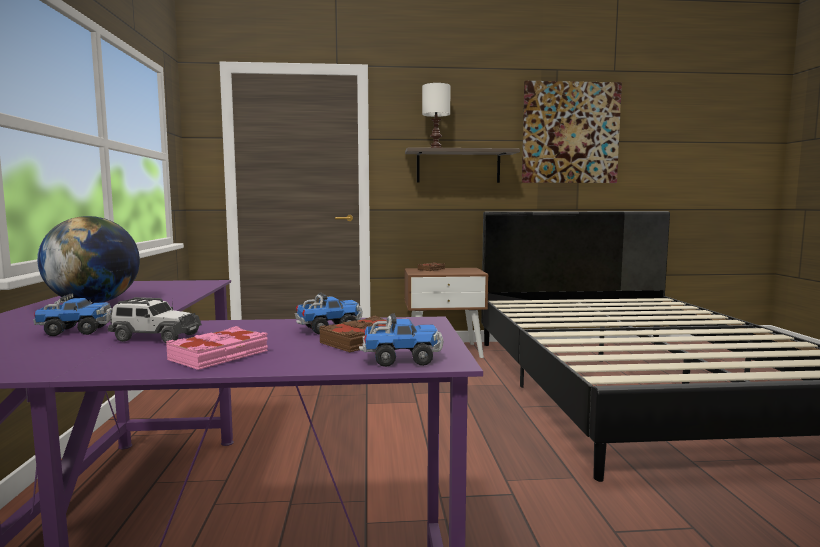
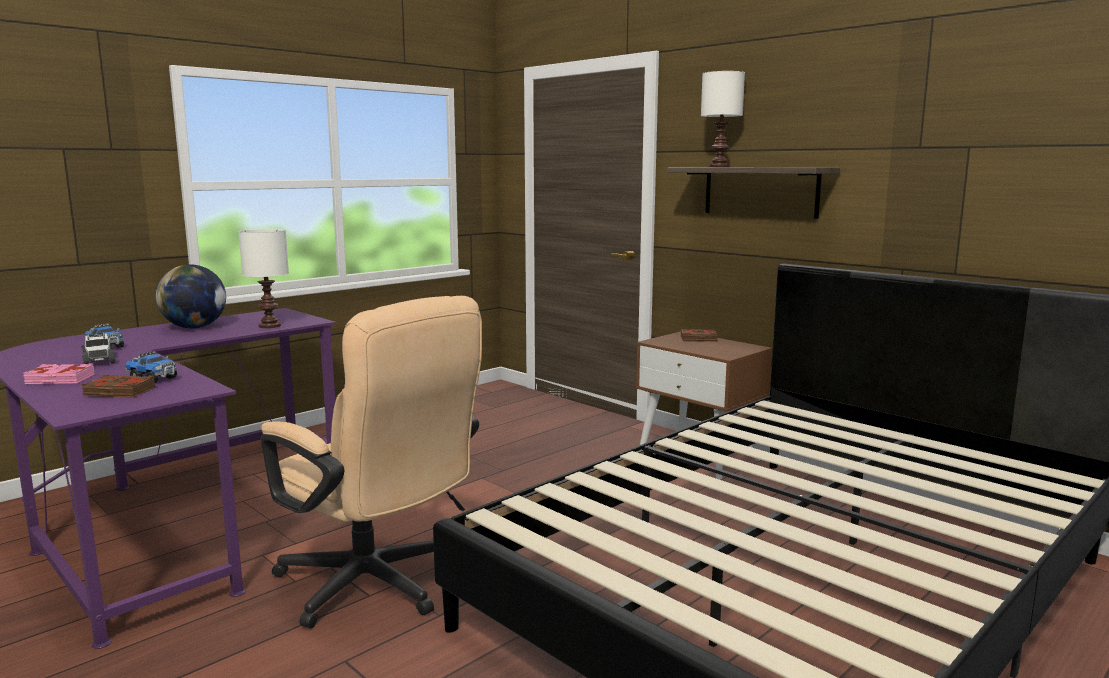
camera: 50 degrees right, 5 degrees up
(184, 289) = (270, 326): none -> white table lamp
(400, 359) = (71, 407): toy truck -> none
(503, 487) = (377, 587): none -> beige office chair
(570, 133) = (948, 133): picture -> none

